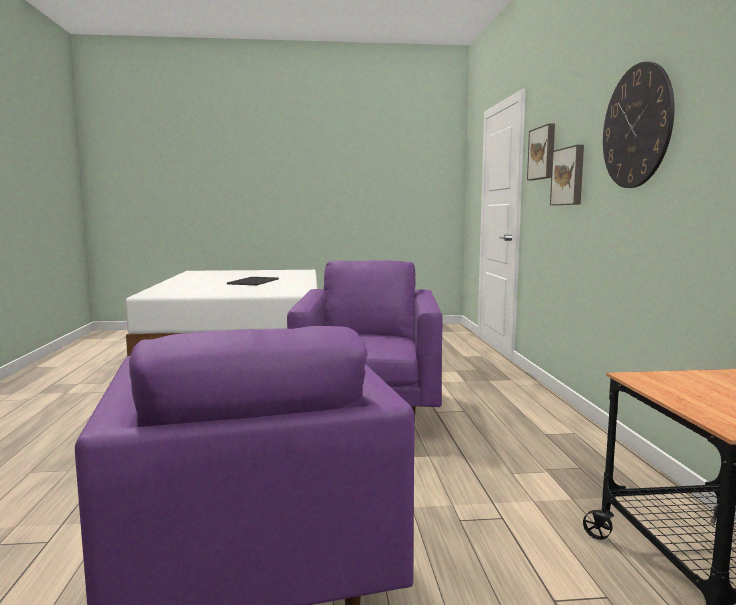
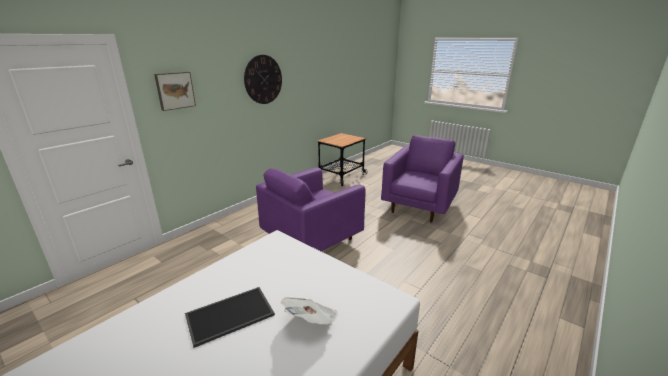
camera: 135 degrees left, 15 degrees up
(199, 286) = (311, 321): none -> newspaper
(569, 176) = (214, 103): picture -> none

